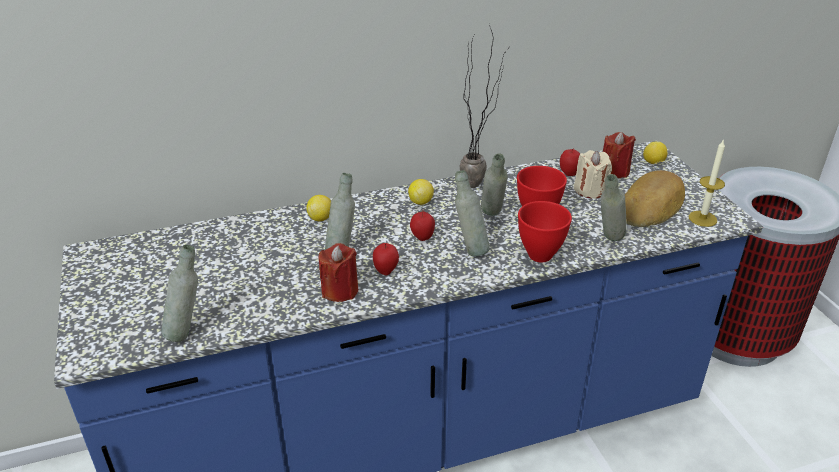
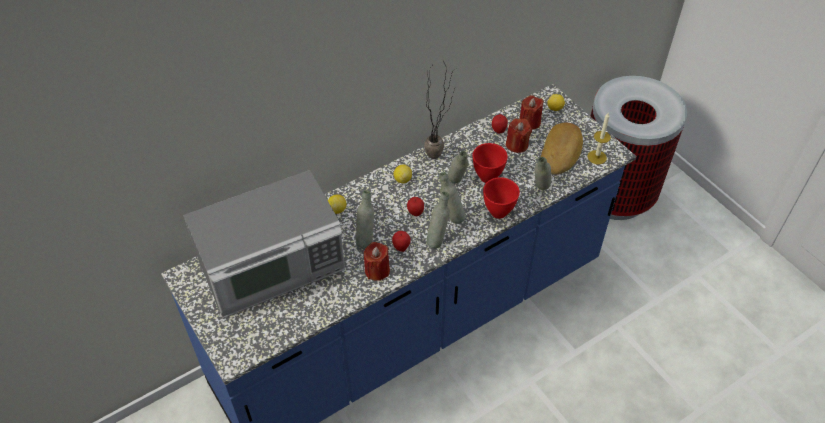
camera: 15 degrees left, 15 degrees up
(187, 332) = (291, 326): grey bottle -> grey bottle (437, 239)
(204, 263) = (273, 267): none -> microwave
(590, 190) = (517, 145): beige candle -> red candle

